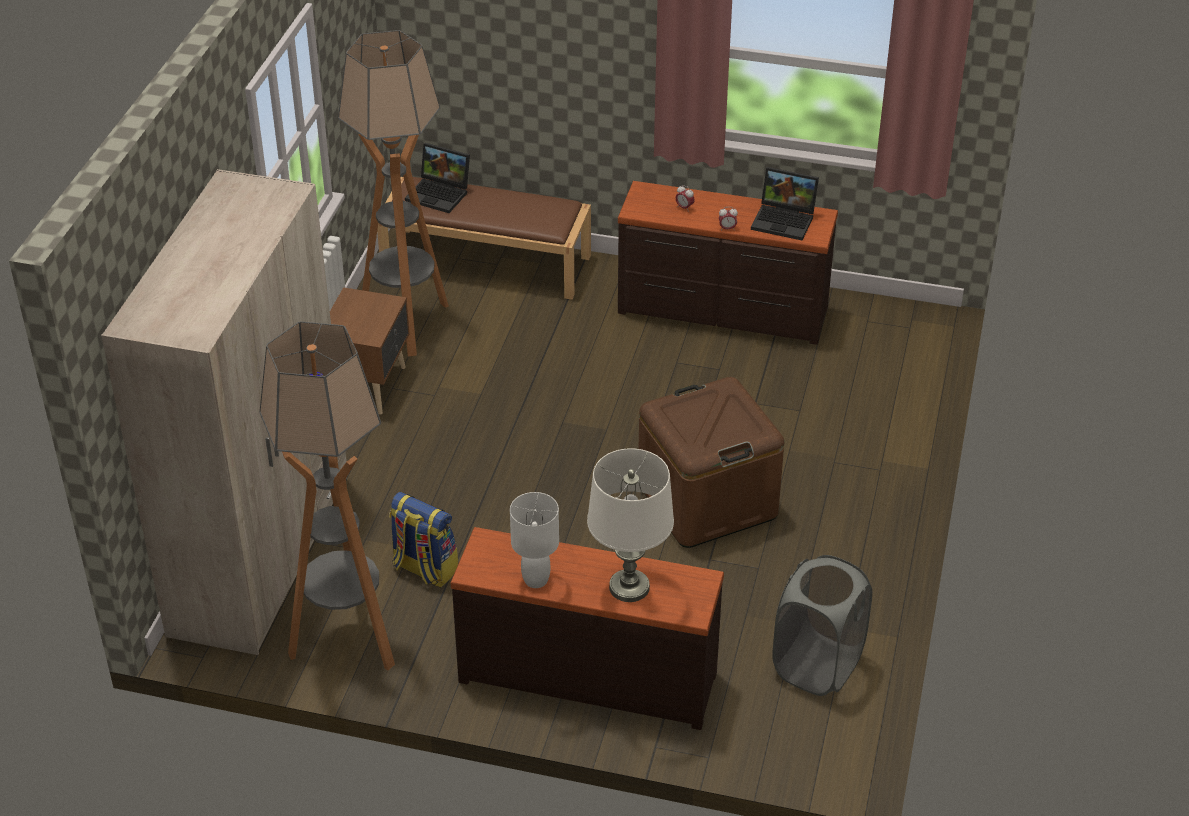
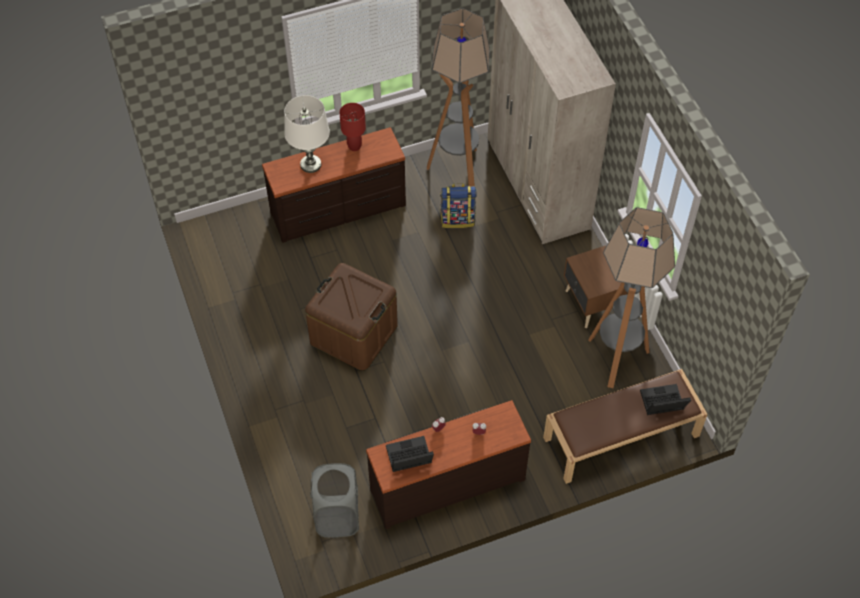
camera: 145 degrees right, 15 degrees up
(536, 579) = (354, 146): white table lamp -> red table lamp
(817, 665) = (237, 271): grey laundry basket -> grey laundry basket (337, 516)

